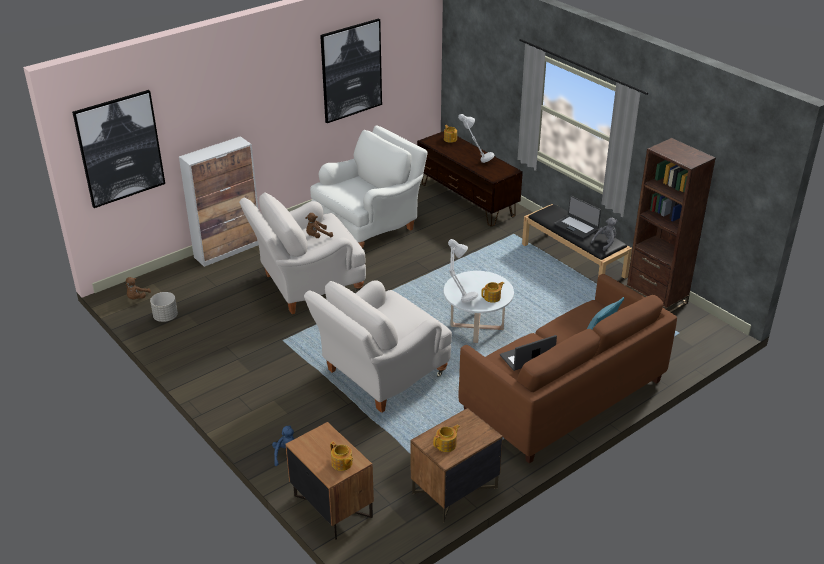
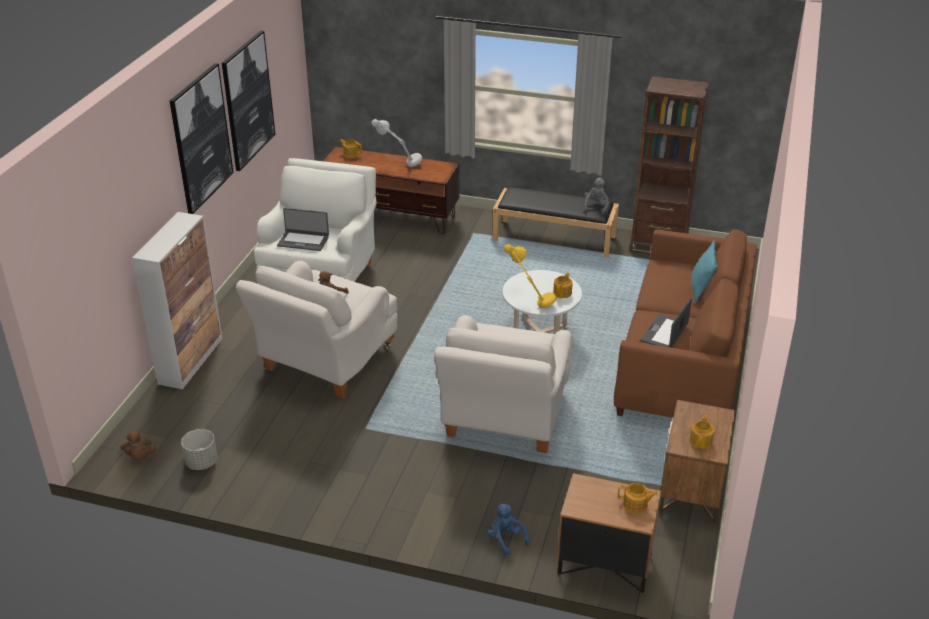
camera: 35 degrees left, 0 degrees up
(120, 148) = (77, 267): picture -> picture (201, 138)
(460, 293) = (529, 300): grey table lamp -> yellow table lamp
(576, 226) = (554, 200): laptop -> laptop (303, 241)

